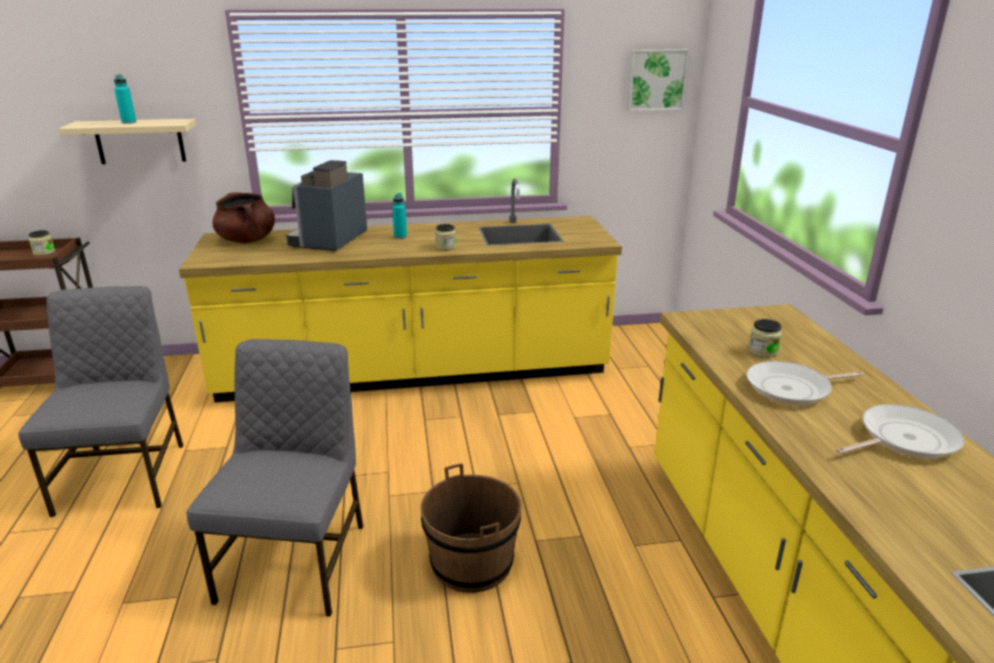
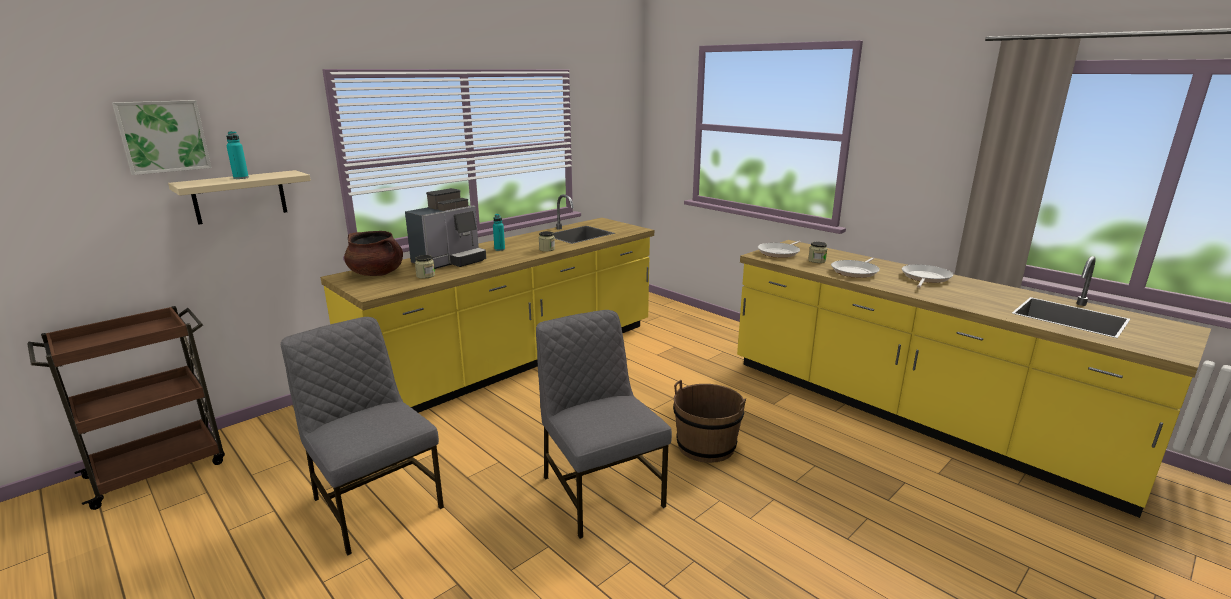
camera: 35 degrees left, 5 degrees down
(44, 252) = (144, 327): jar -> jar (425, 275)
(329, 241) = (450, 261): coffee machine -> coffee machine turned 120 degrees counterclockwise
(656, 80) = (622, 118): picture -> picture (163, 136)
(729, 322) = (780, 252): none -> frying pan

